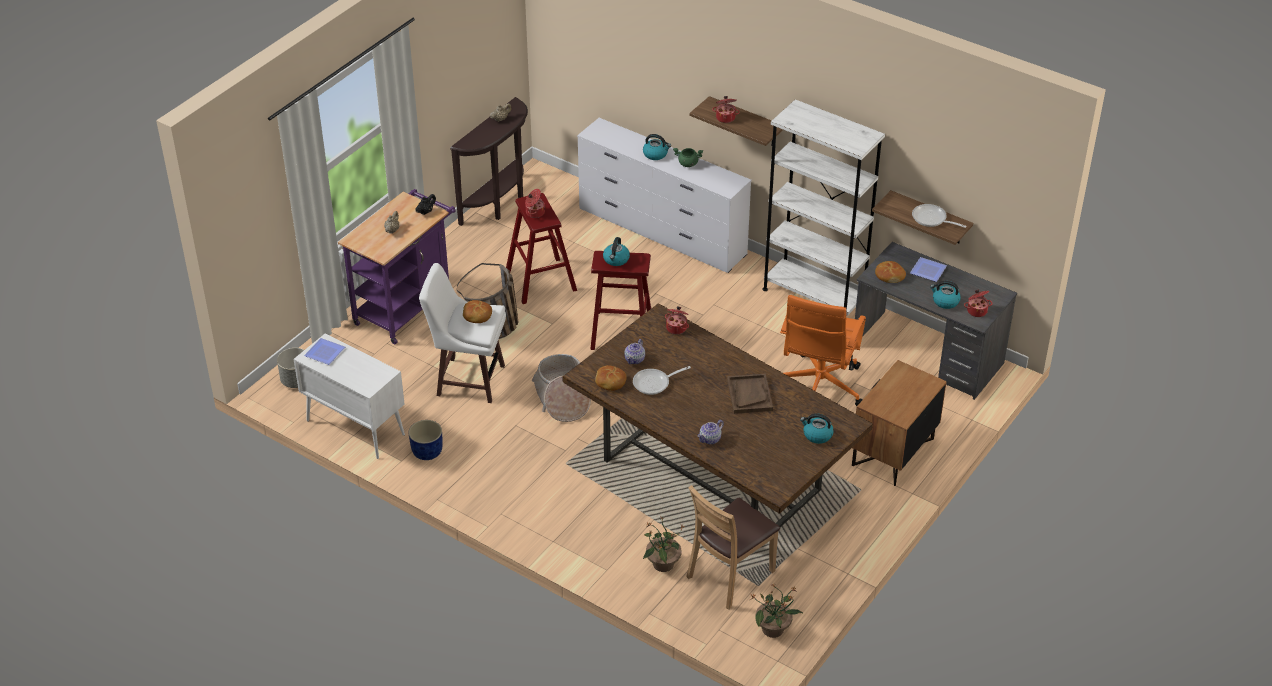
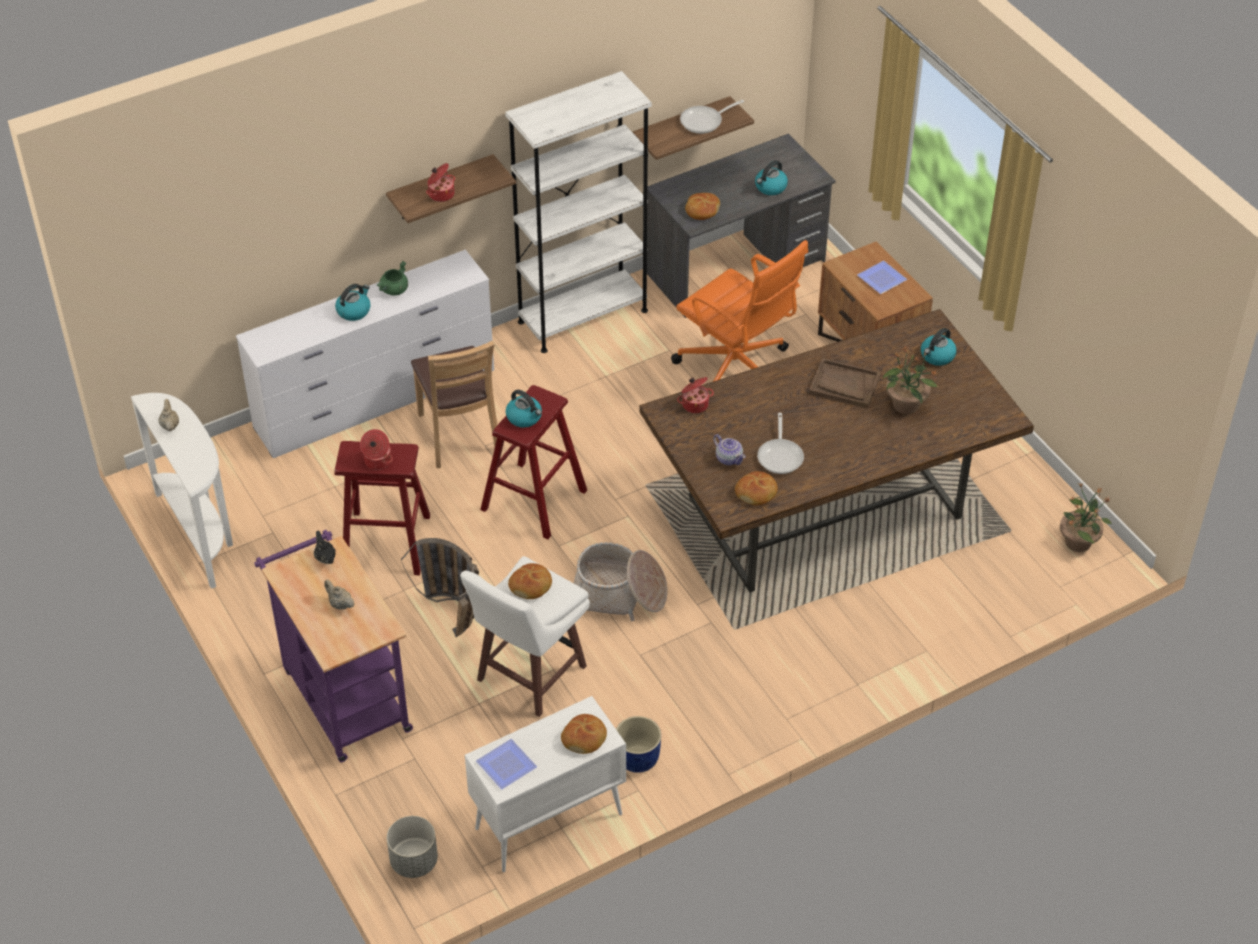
camera: 65 degrees left, 5 degrees up
(363, 379) = (584, 738): none -> bread
(499, 204) = (200, 533): brown console table -> white console table
(662, 564) = (941, 599): potted plant -> potted plant (906, 405)
(710, 439) = (899, 441): teapot -> none
(730, 575) = (985, 548): brown chair -> brown chair (458, 434)
(928, 272) = (714, 180): plate -> plate (883, 279)
(976, 310) = (799, 171): cooking pot -> none

